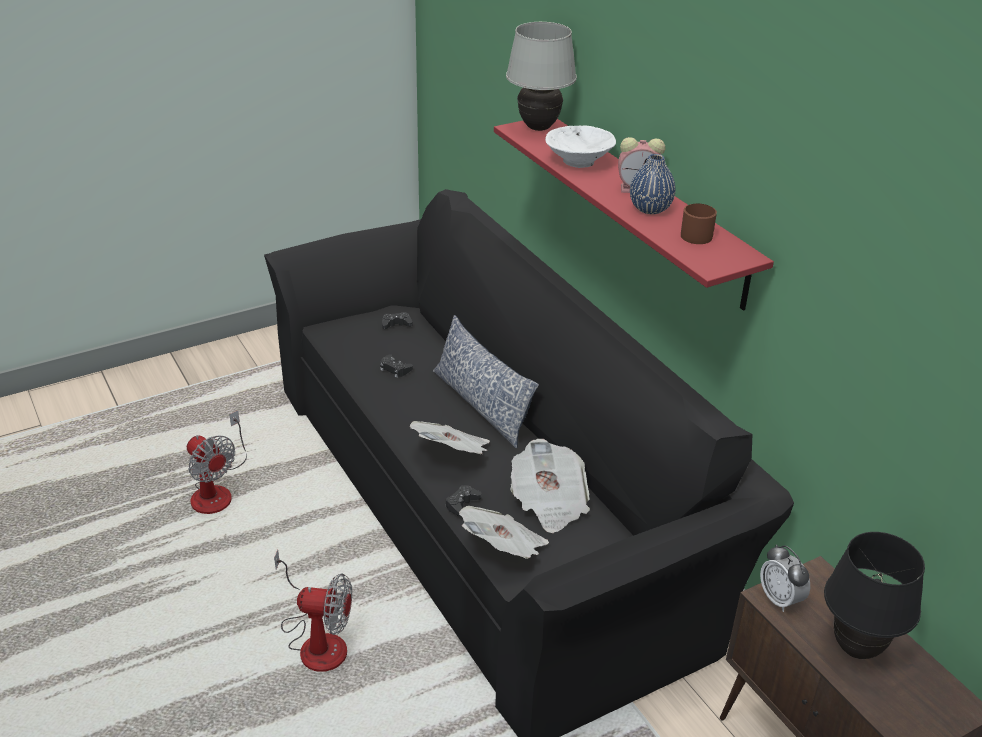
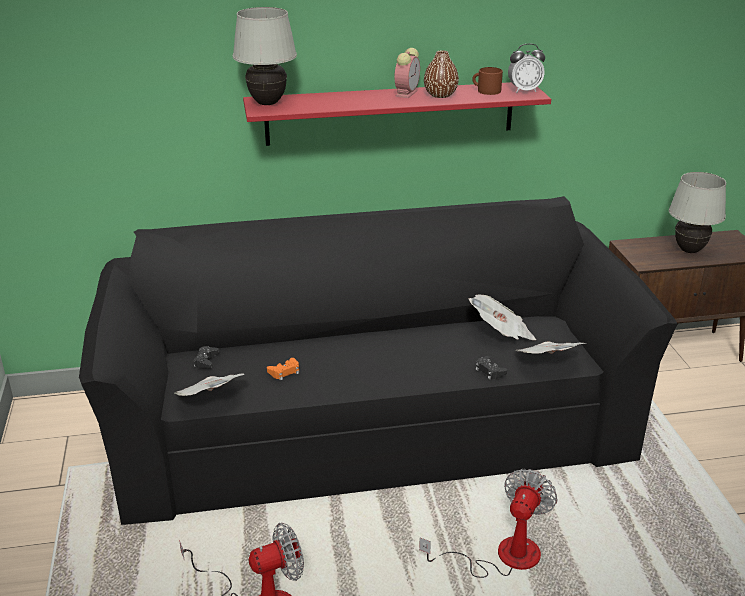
camera: 70 degrees left, 5 degrees down
(395, 369) = (284, 372): black game controller -> orange game controller
(452, 453) = (427, 362): newspaper -> newspaper (210, 399)
(481, 405) = (364, 338): pillow -> none
(580, 161) = (344, 101): white bowl -> none
(650, 209) = (440, 95): blue vase -> brown vase
(780, 599) = (646, 261): alarm clock -> alarm clock (524, 90)
(855, 649) = (689, 250): black table lamp -> white table lamp

